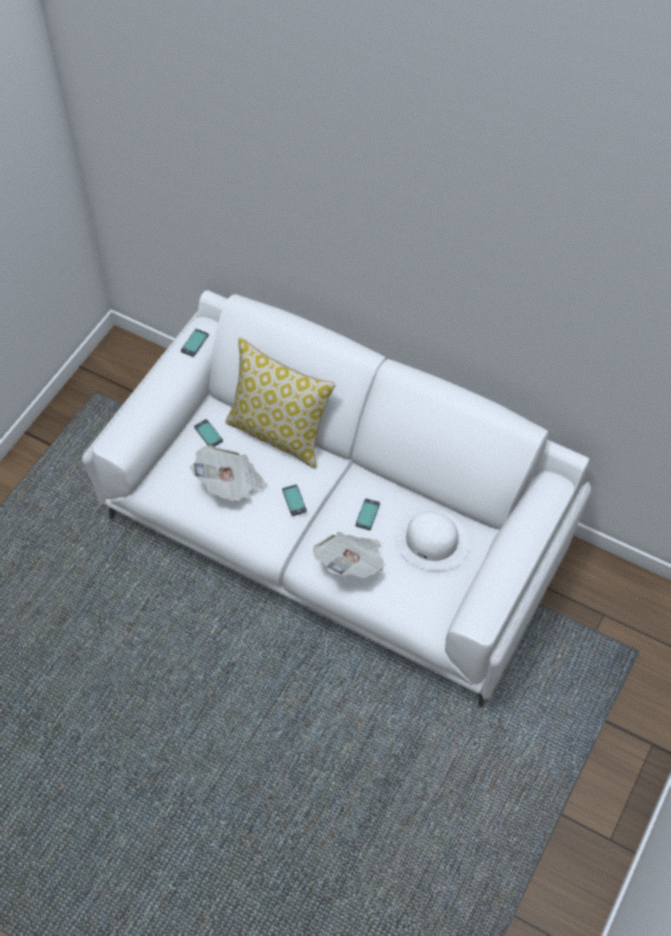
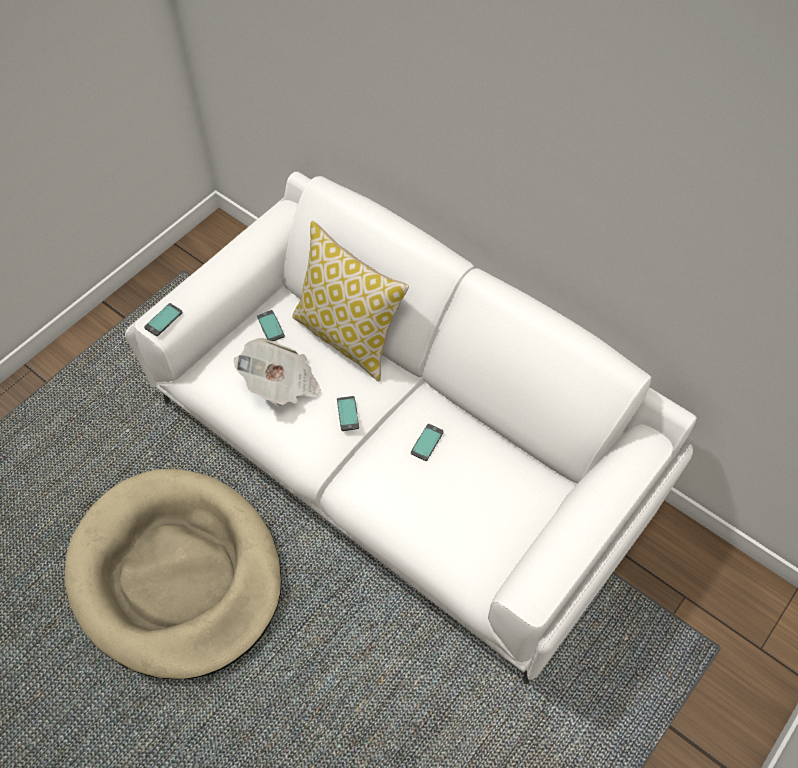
camera: 10 degrees right, 0 degrees up
(159, 667) = (177, 575): none -> beige dog bed
(195, 343) = (272, 226): phone -> phone (164, 320)
(351, 563) = (397, 496): newspaper -> none
(432, 541) = (495, 485): white hat -> none

